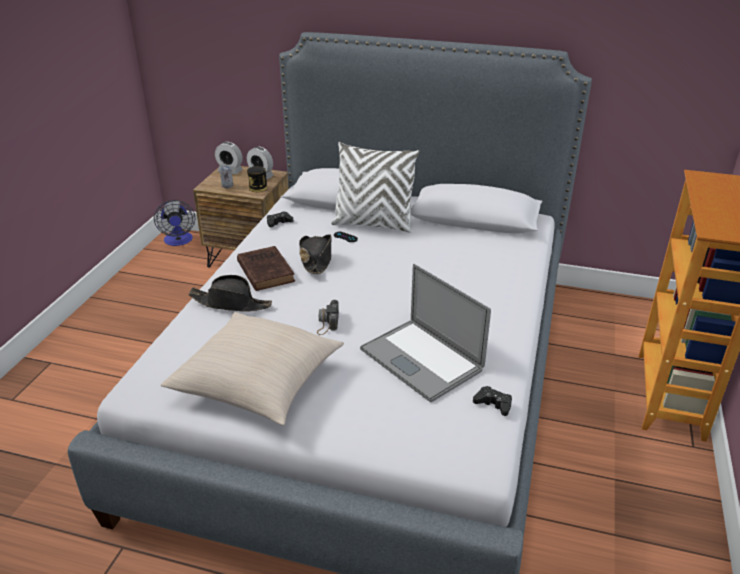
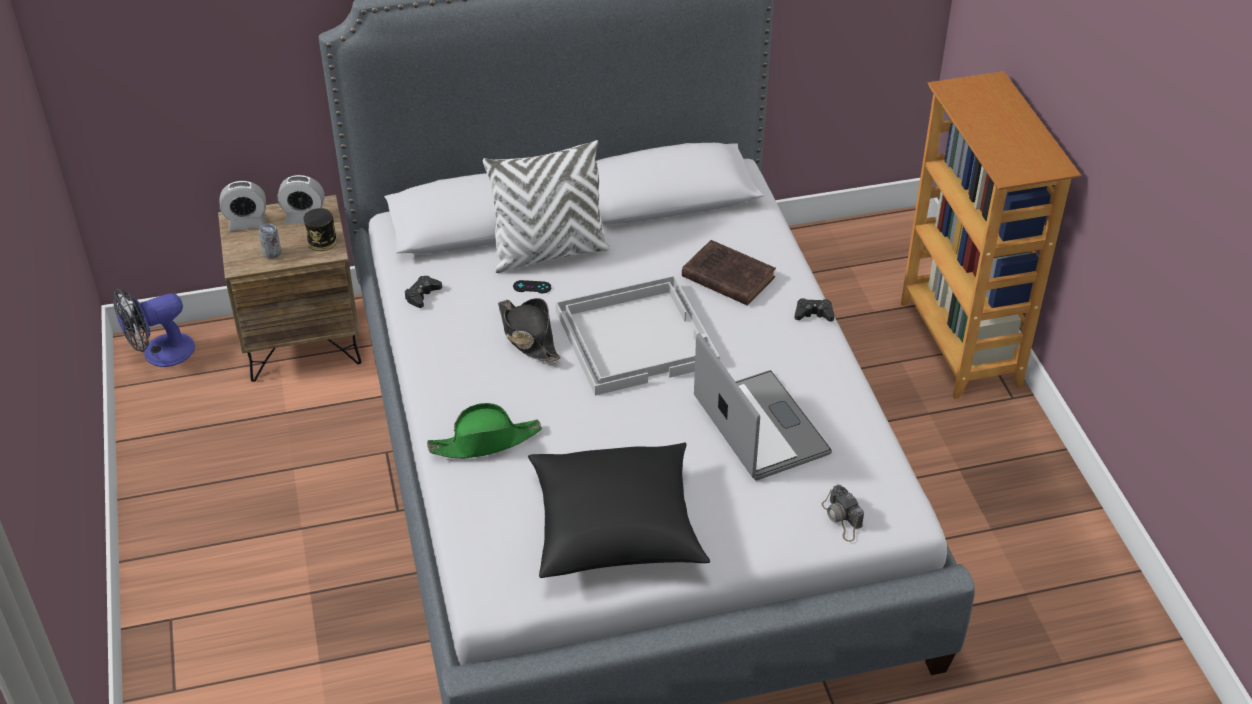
camera: 30 degrees left, 10 degrees up
(178, 241) = (160, 354): fan -> fan turned 105 degrees clockwise
(231, 303) = (485, 442): black hat -> green hat
(258, 382) = (615, 528): beige pillow -> black pillow
(265, 271) = (480, 379): brown book -> brown book (726, 276)
(328, 322) = (623, 421): camera -> camera (842, 518)
(384, 280) = (636, 336): none -> white tray
(421, 359) = (760, 426): laptop -> laptop turned 135 degrees counterclockwise
(493, 404) = (869, 448): black game controller -> black game controller (813, 314)

